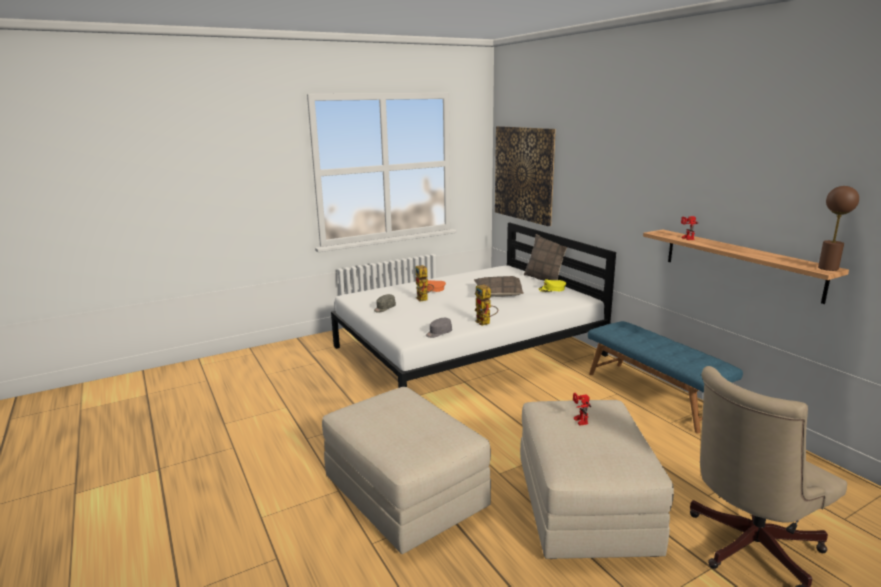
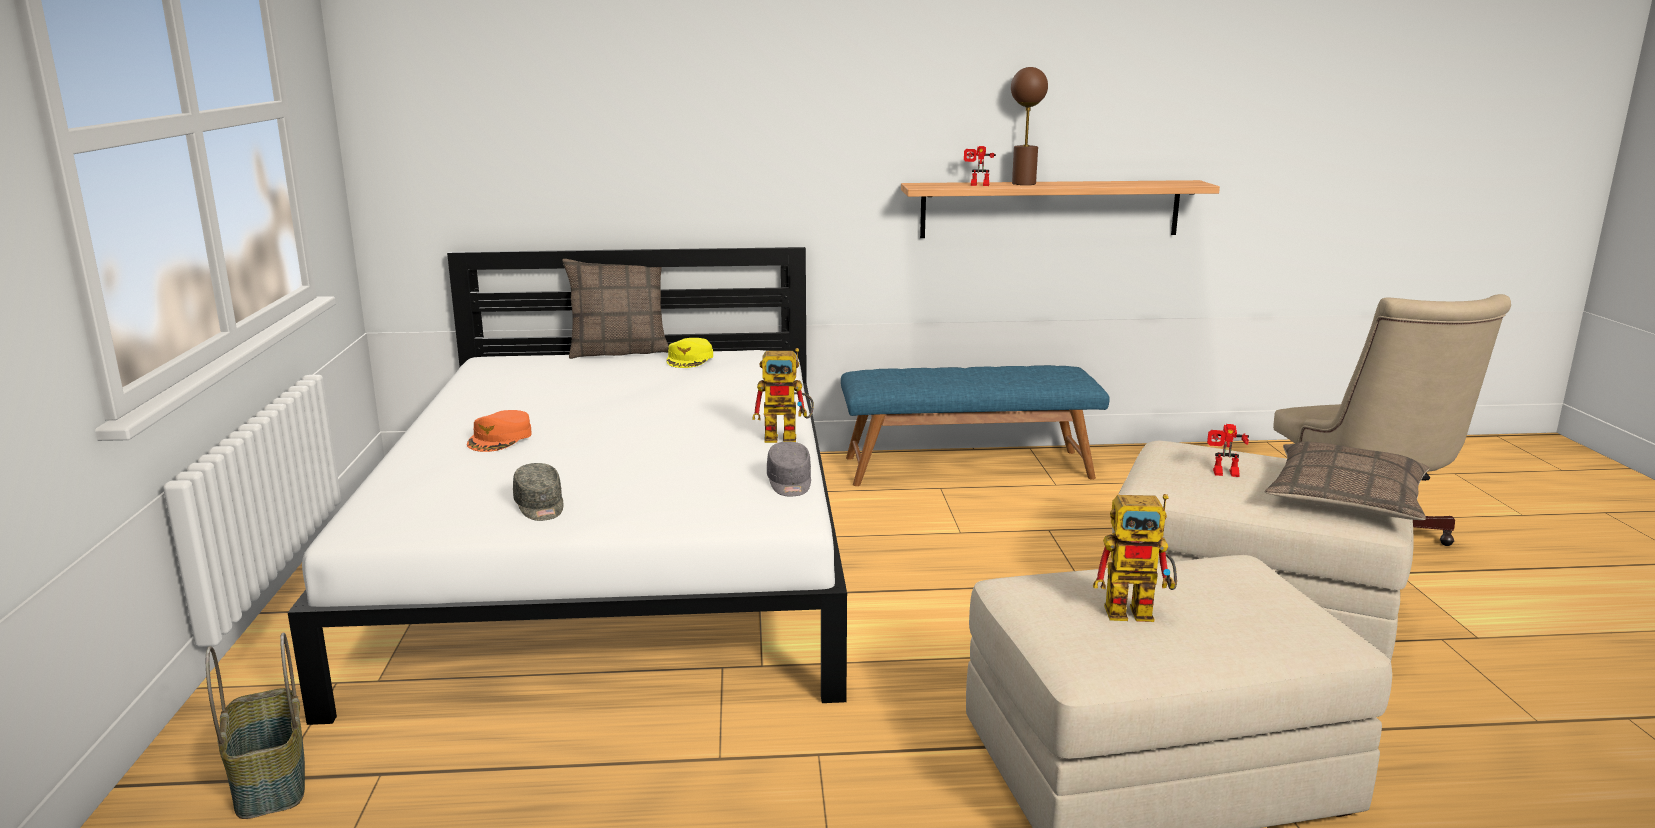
camera: 65 degrees left, 0 degrees up
(308, 352) = (272, 781): none -> basket
(424, 300) = (555, 458): toy robot -> toy robot (1139, 611)
(497, 293) = (635, 395): pillow -> pillow (1345, 499)
(524, 174) = (481, 124): picture -> none
(828, 268) = (1192, 182): brown table lamp -> brown table lamp (1024, 183)

